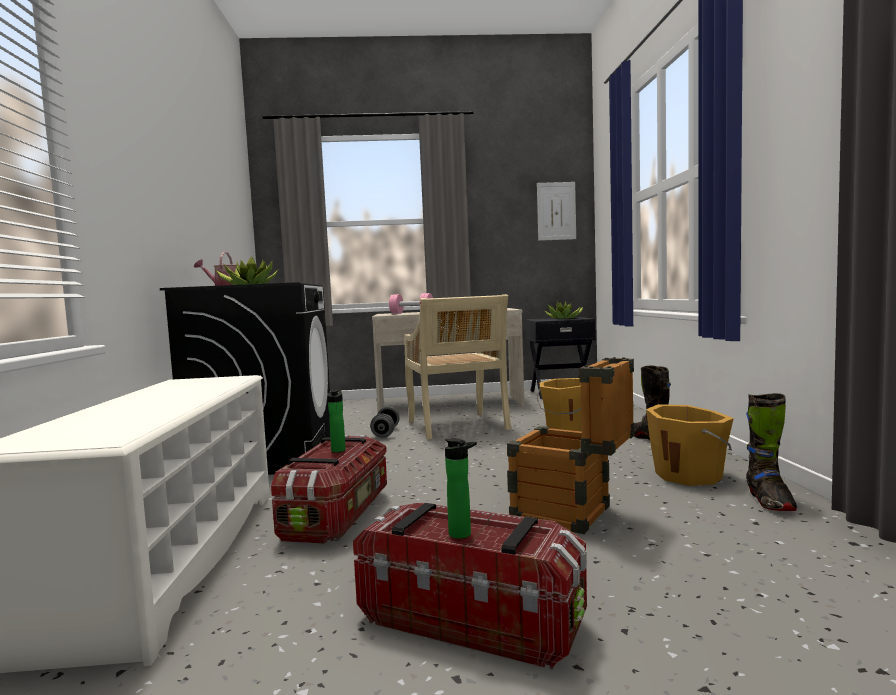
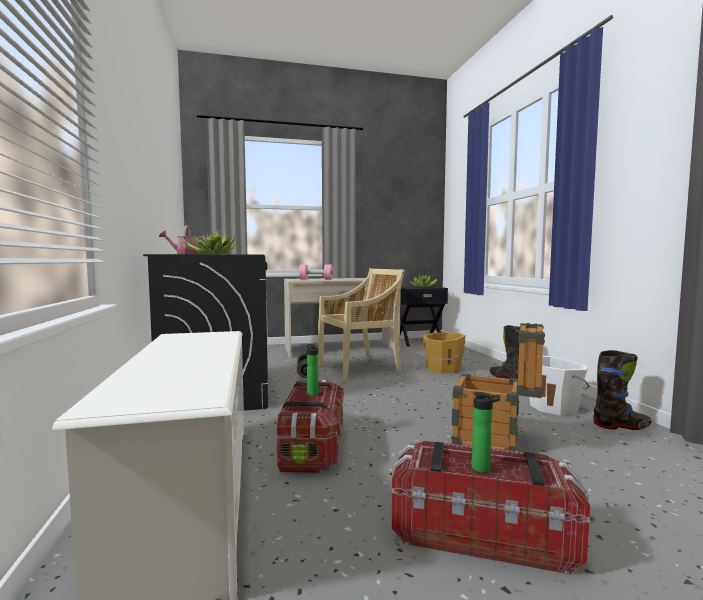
camera: 10 degrees left, 0 degrees up
(457, 426) = (360, 368): beige chair -> beige chair turned 90 degrees counterclockwise
(556, 211) = (418, 207): picture -> none
(689, 475) = (554, 407): orange bucket -> white bucket
(769, 501) = (621, 426): black boot -> black boot turned 90 degrees counterclockwise

